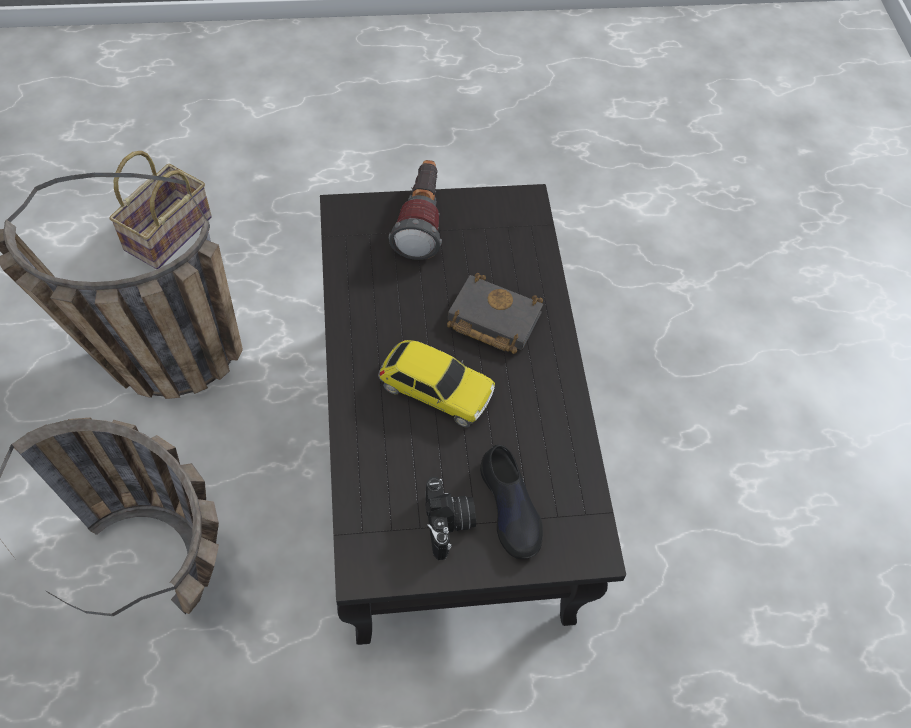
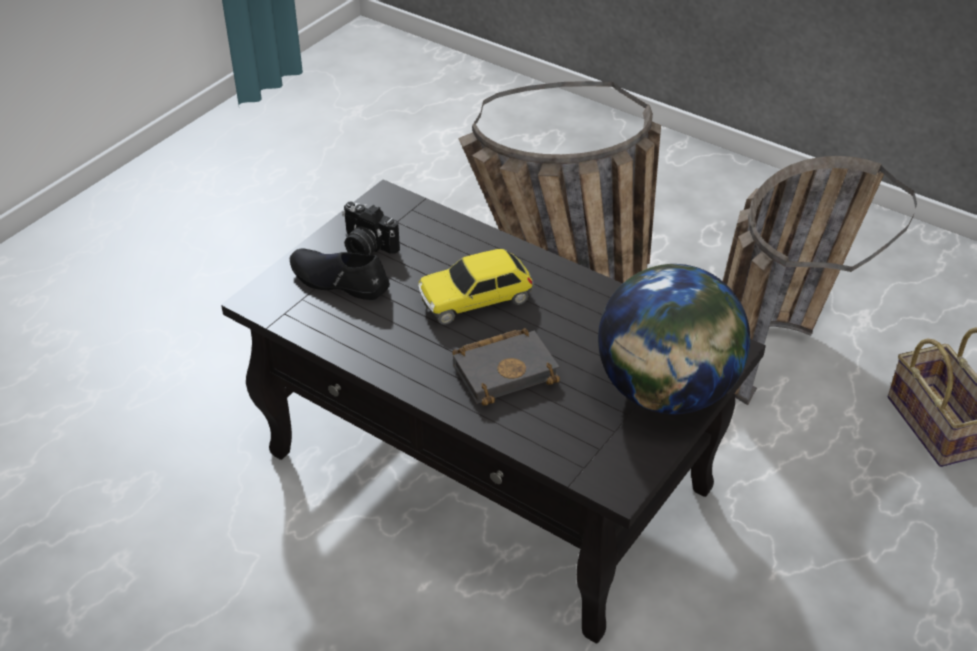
camera: 135 degrees right, 15 degrees down
(421, 221) = (666, 392): flashlight -> globe

